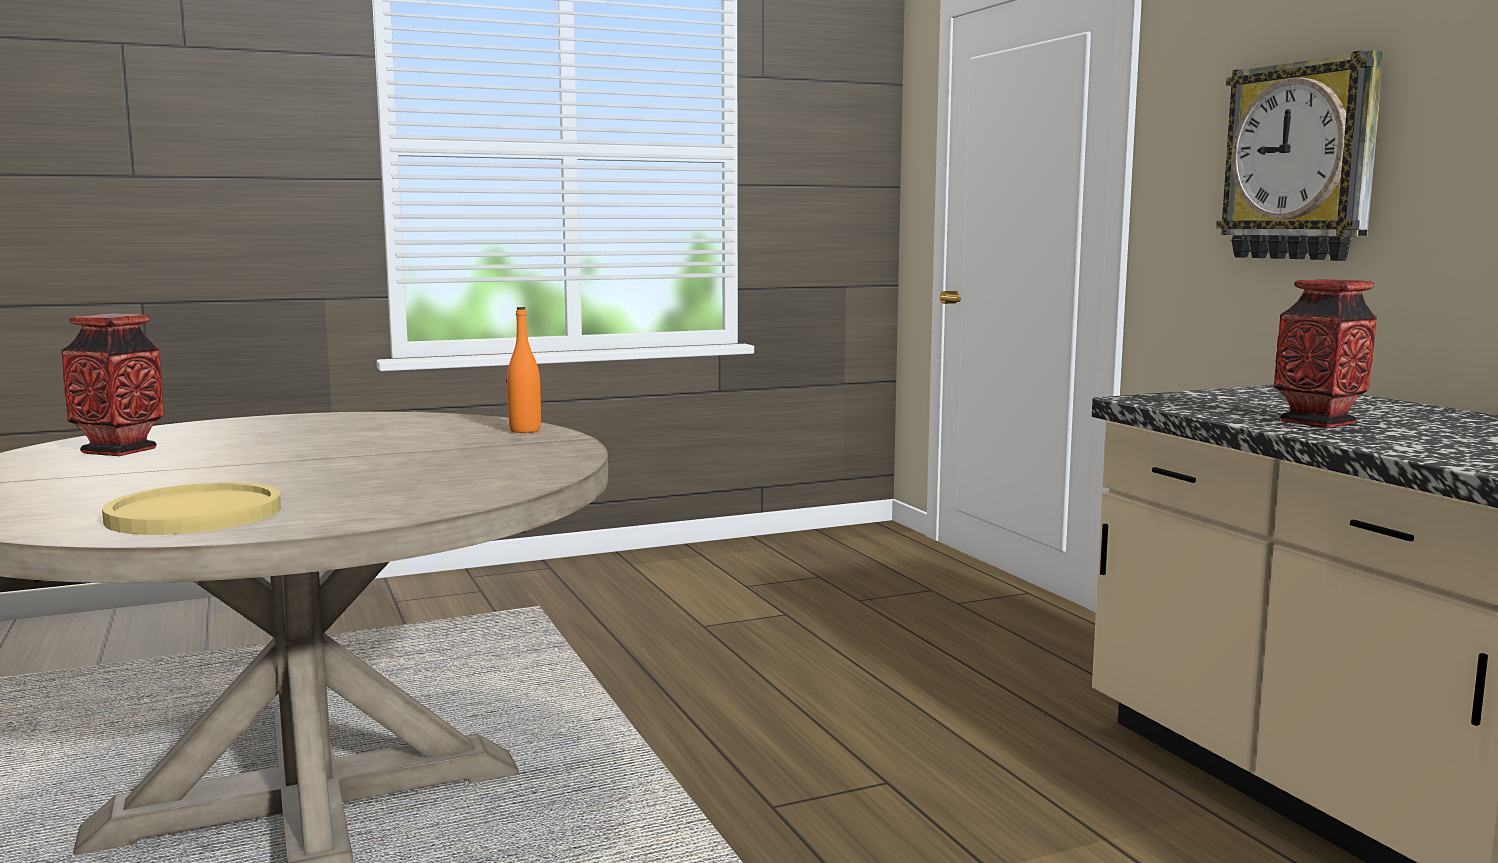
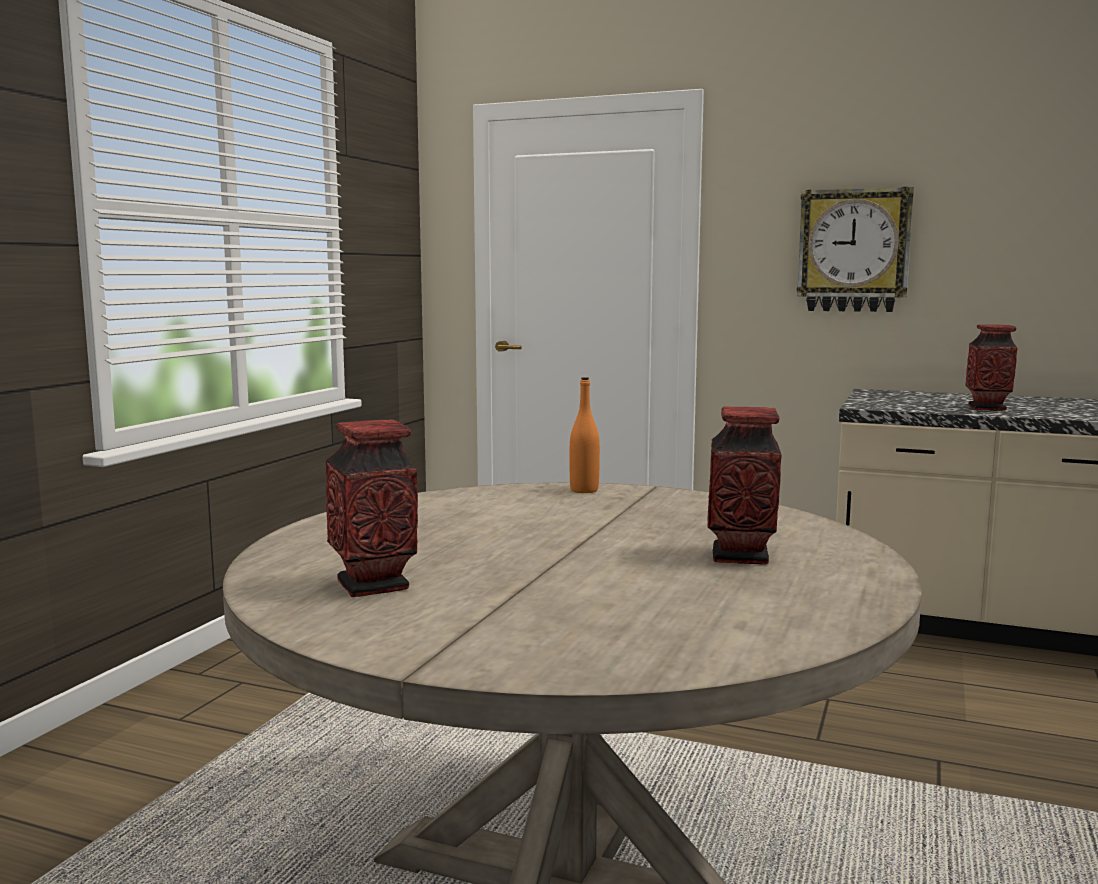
camera: 45 degrees left, 0 degrees up
(194, 514) = (773, 604): yellow plate -> none
(350, 488) = (740, 556): none -> vase

